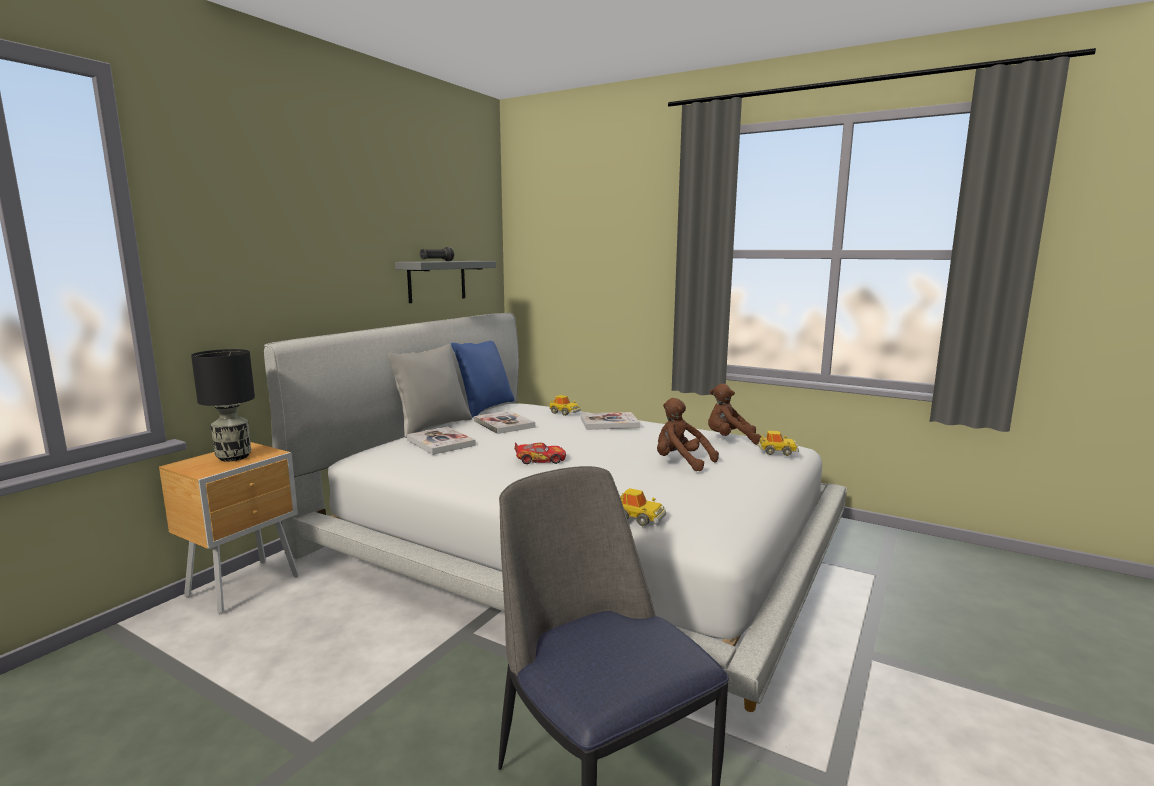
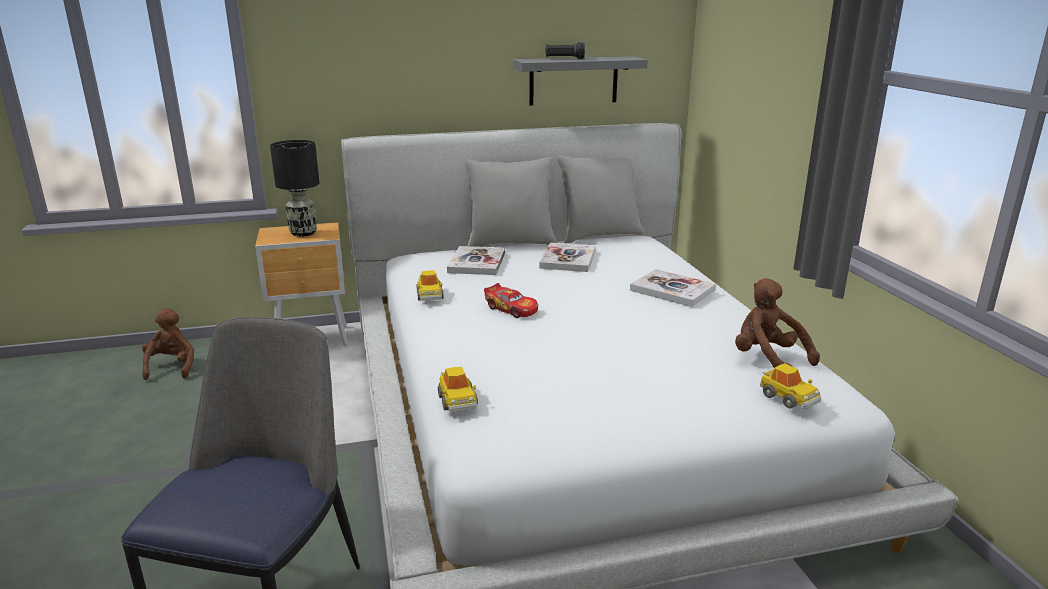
camera: 45 degrees right, 10 degrees up
(485, 408) = (599, 235): blue pillow -> grey pillow
(564, 413) = (657, 263): toy car -> toy car (430, 296)
(681, 462) = (635, 363): brown plush toy -> brown plush toy (172, 367)

